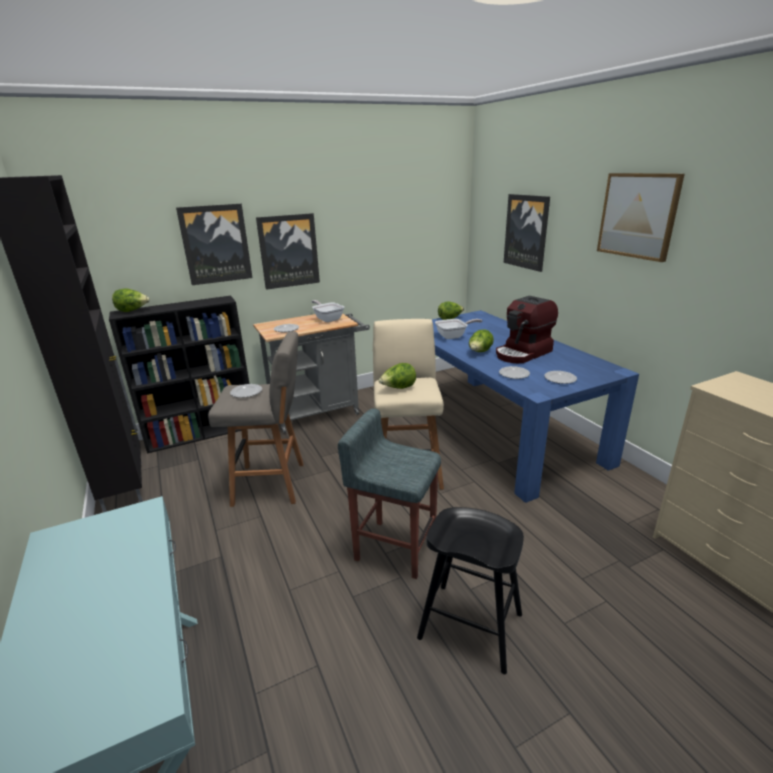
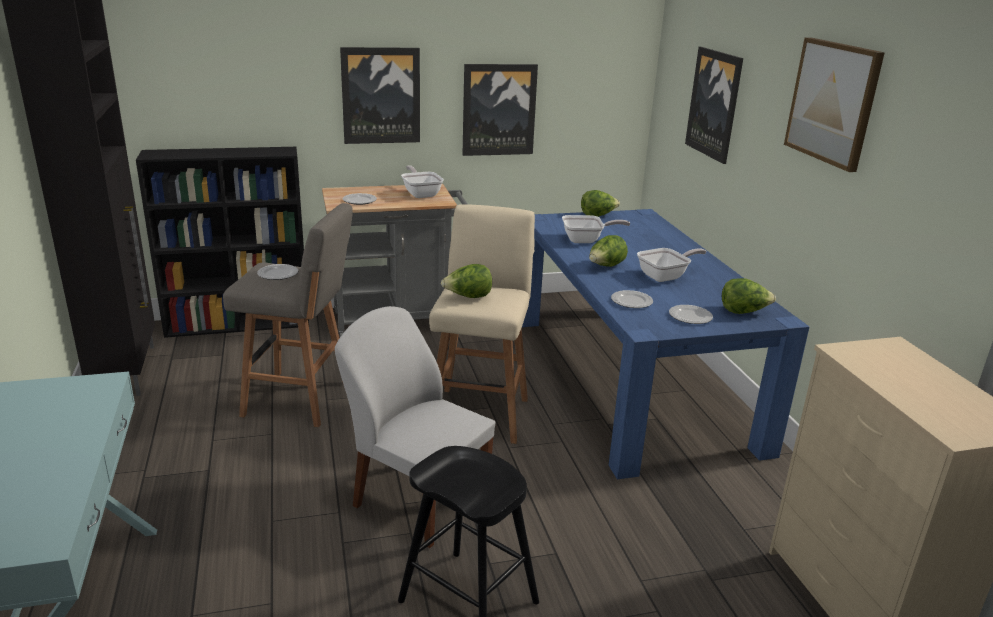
camera: 10 degrees right, 0 degrees up
(133, 311) = (168, 152): lettuce -> lettuce (743, 312)
(216, 244) = (284, 77): picture -> picture (499, 110)
(394, 547) = (418, 499): grey stool -> white chair
(523, 353) = (666, 276): coffee machine -> frying pan

